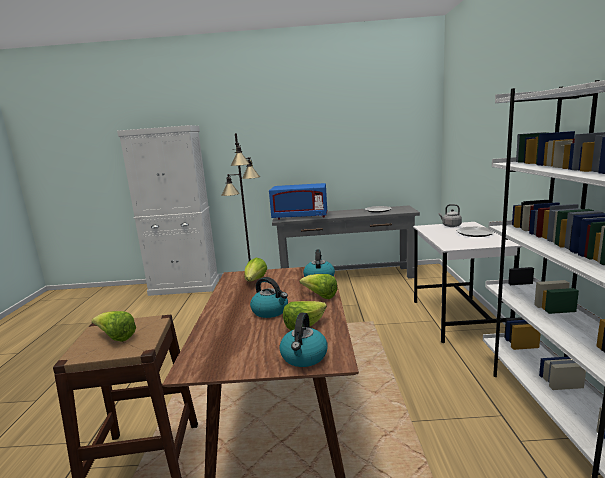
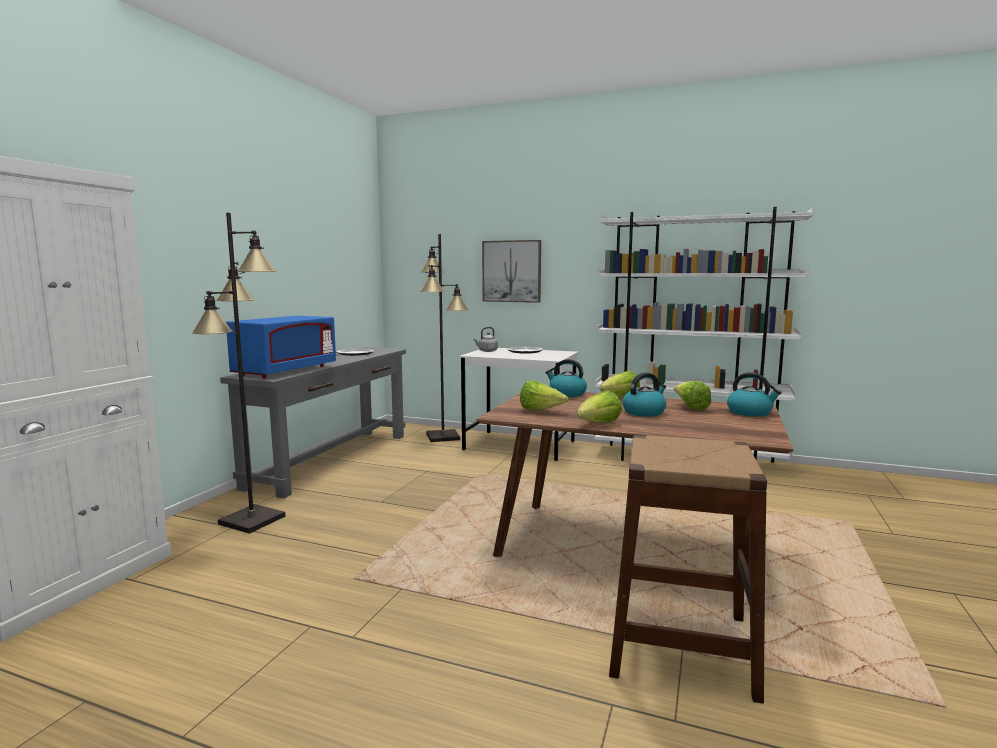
camera: 70 degrees left, 5 degrees down
(116, 338) = (691, 456): lettuce -> lettuce (598, 424)
(434, 288) = (443, 436): none -> black floor lamp
(493, 151) = (511, 271): none -> picture

